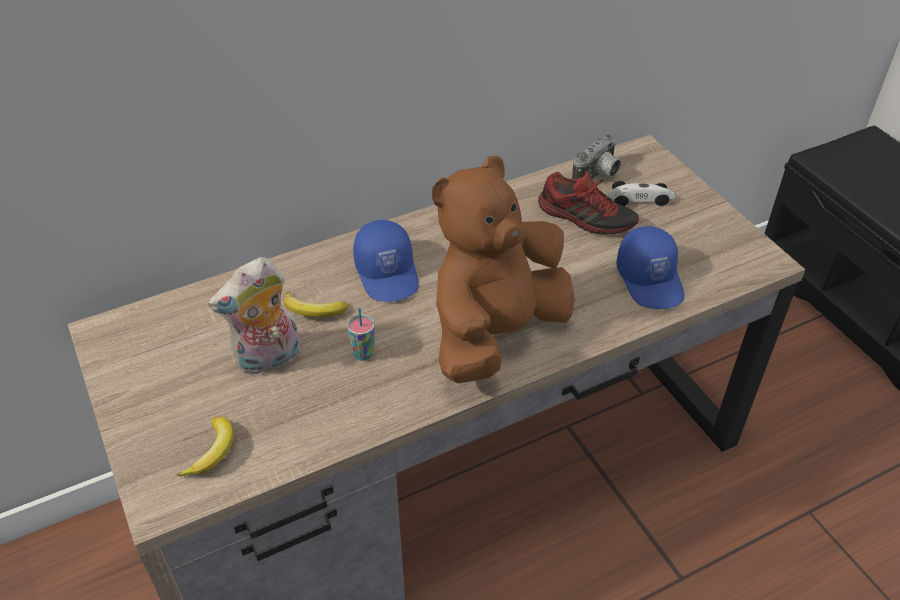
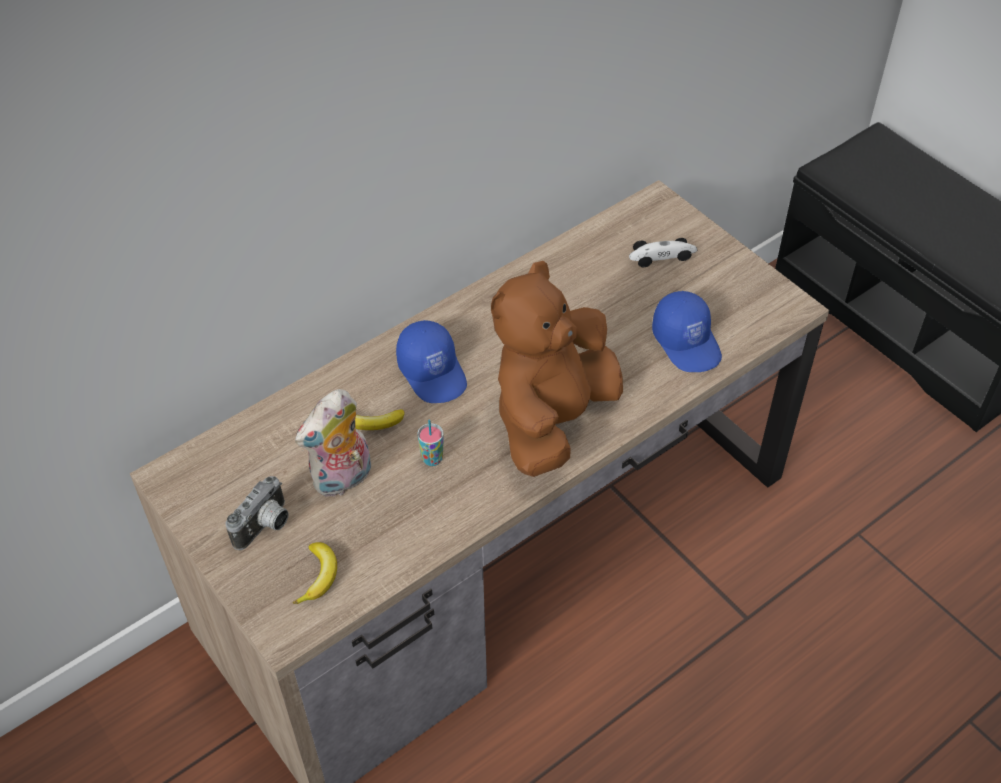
camera: 10 degrees left, 5 degrees up
(586, 217) = (613, 283): shoe -> none
(598, 177) = (616, 236): camera -> camera (266, 527)

